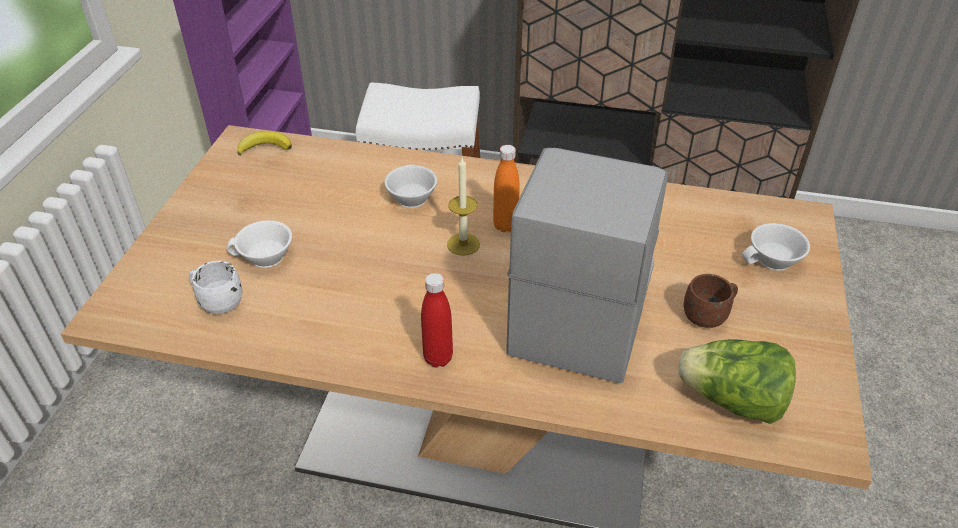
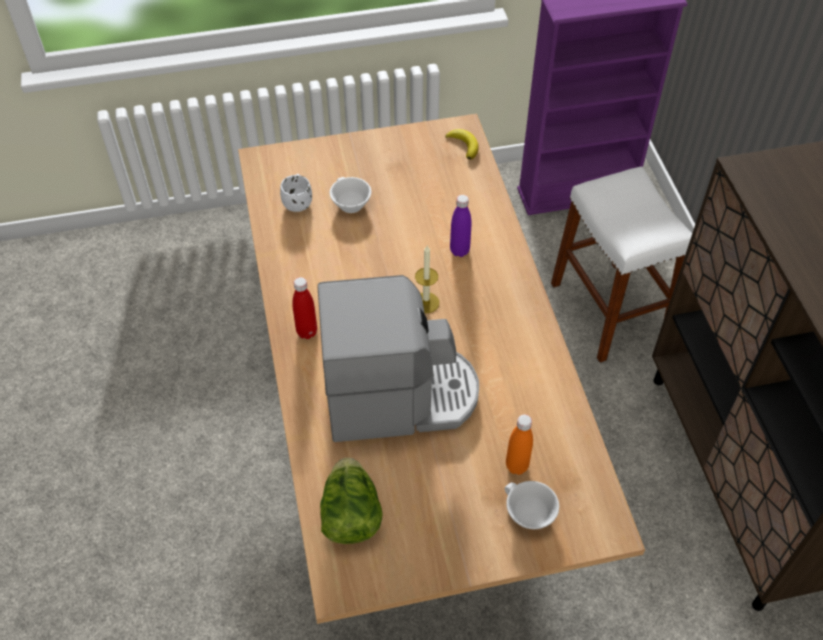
camera: 65 degrees right, 10 degrees up
(409, 197) = (459, 250): white cup -> purple bottle
(505, 225) = (462, 319): orange bottle -> orange bottle (516, 466)
(709, 315) = (433, 481): brown mug -> none

